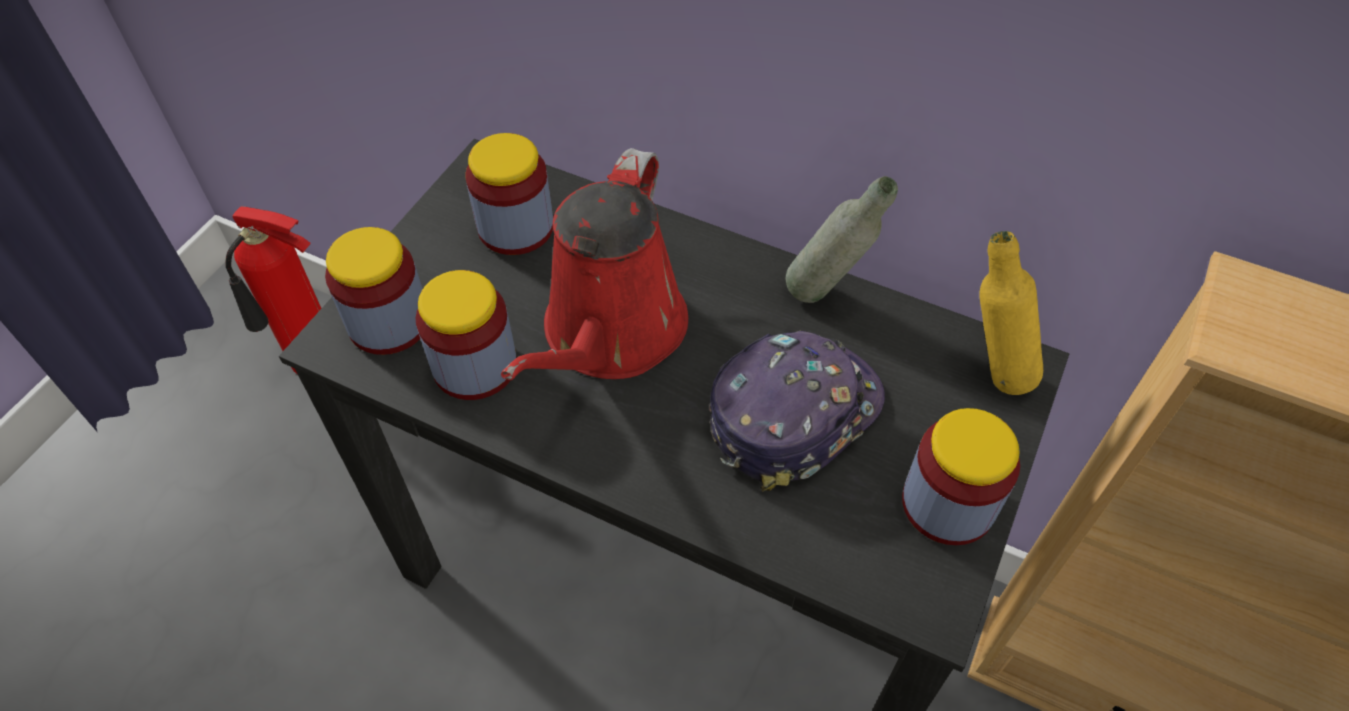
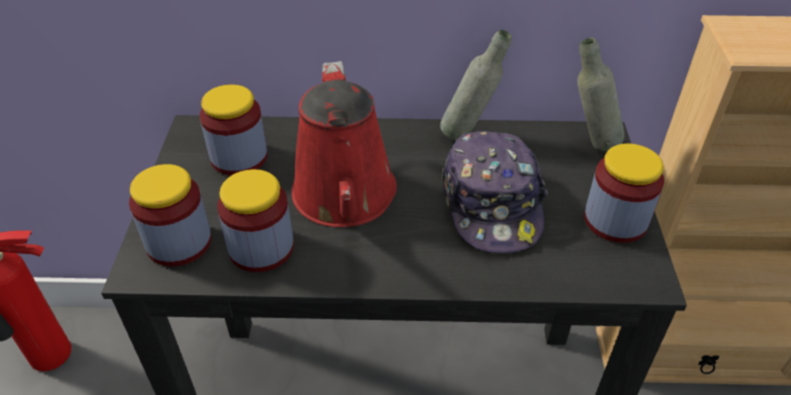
camera: 25 degrees left, 10 degrees down
(793, 414) = (492, 204): cap -> cap turned 150 degrees clockwise
(990, 373) = (589, 145): yellow bottle -> grey bottle

